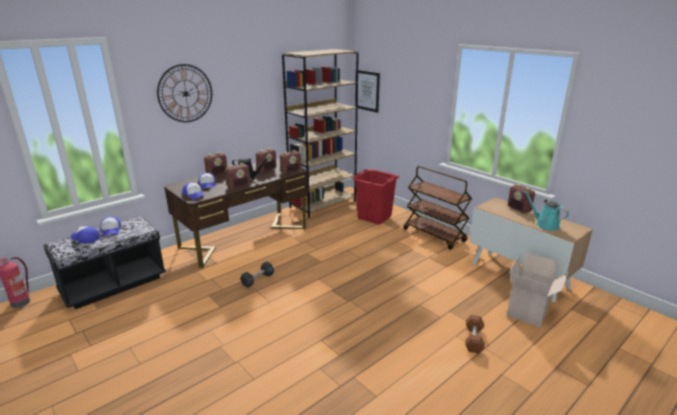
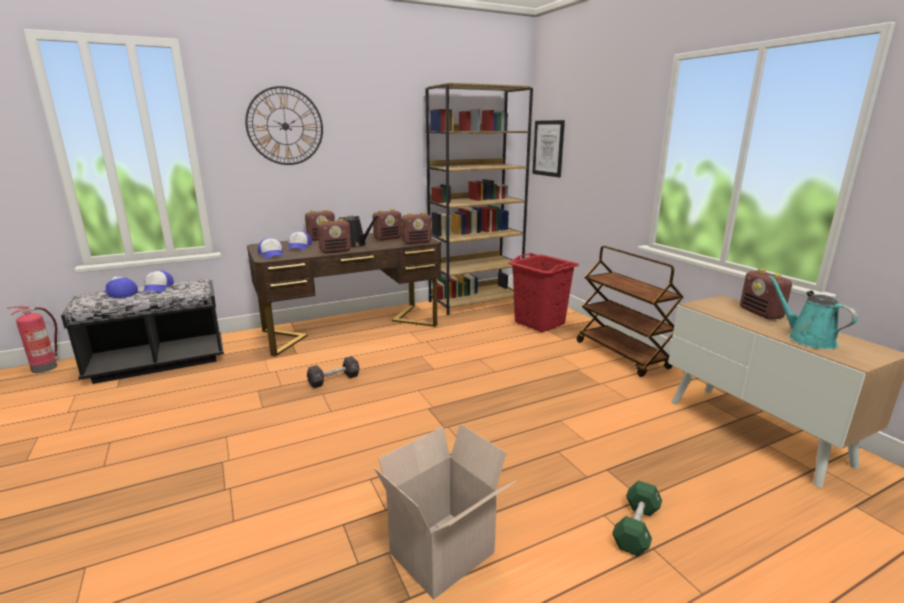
camera: 15 degrees right, 5 degrees down
(473, 339) = (636, 527): brown dumbbell -> green dumbbell
(528, 312) = (761, 497): cardboard box -> cardboard box (443, 556)

